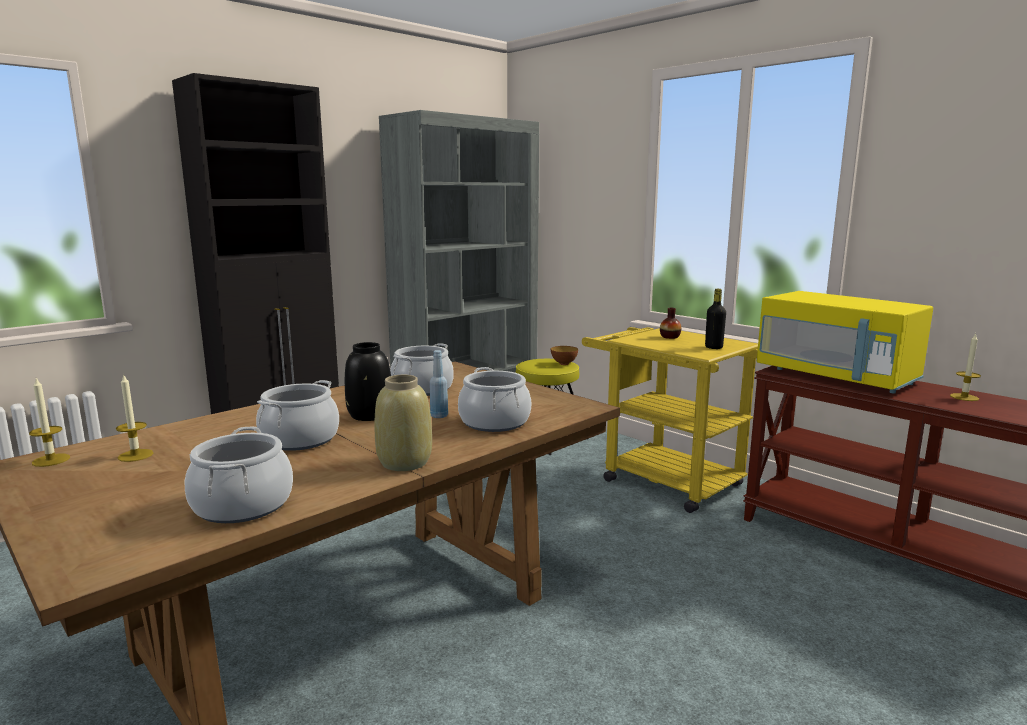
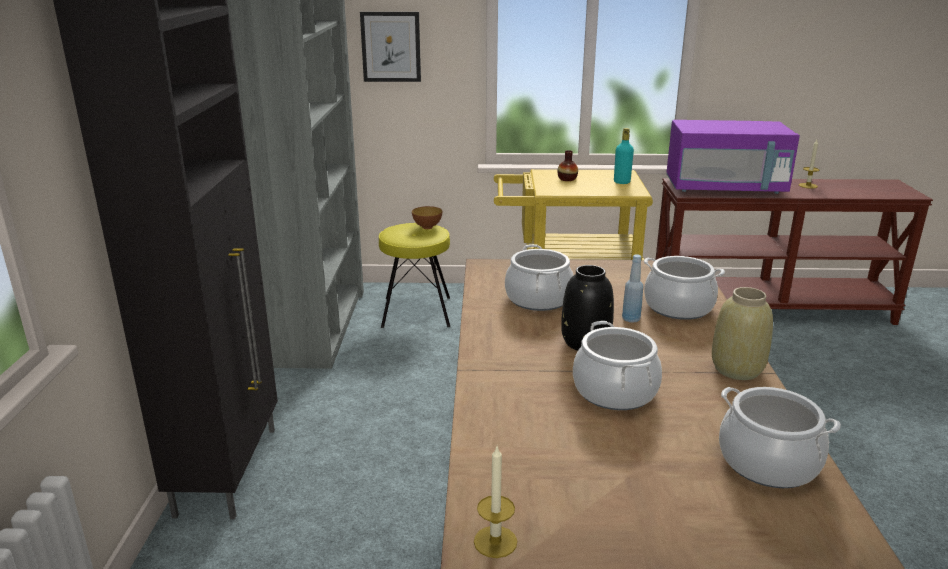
camera: 45 degrees left, 10 degrees up
(135, 455) = (550, 485): candle -> none
(578, 207) = (391, 47): none -> picture
(713, 347) = (621, 182): black bottle -> turquoise bottle
(836, 377) = (725, 188): yellow microwave -> purple microwave

